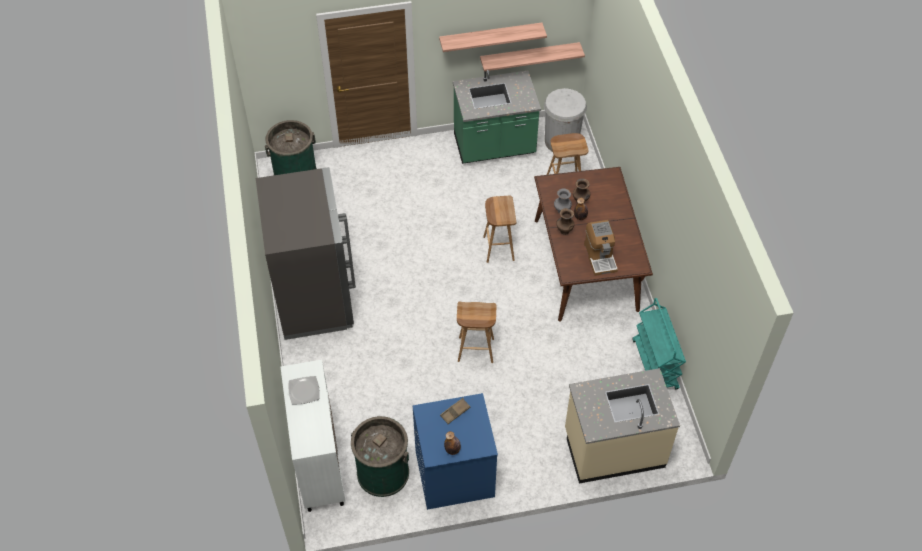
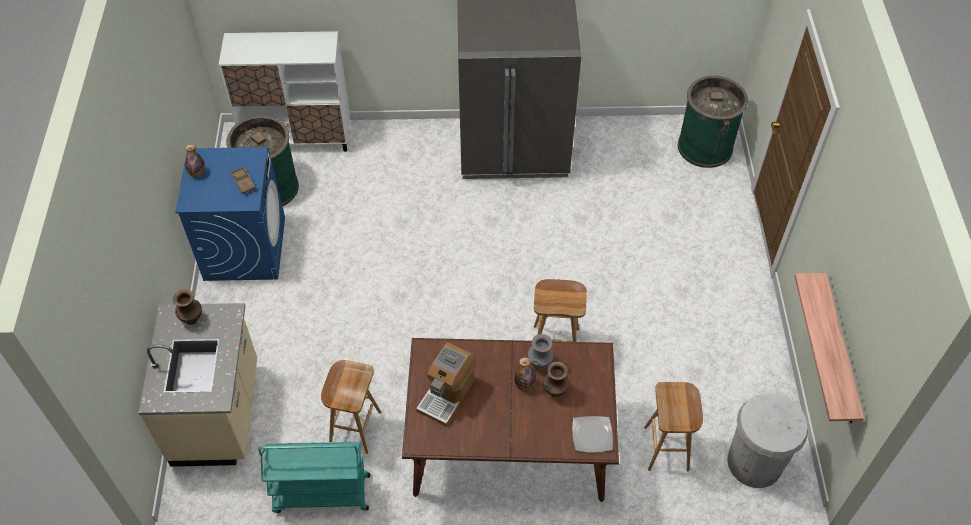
camera: 100 degrees right, 0 degrees up
(304, 390) = (300, 46): plate -> plate (592, 435)
(475, 350) = (400, 292): brown stool -> brown stool (355, 427)
(490, 37) = (839, 264): shelf -> none
(494, 146) = (746, 369): green counter -> none
(564, 231) = (503, 359): brown vase -> brown vase (192, 319)
(600, 256) = (447, 394): coffee machine -> coffee machine turned 60 degrees counterclockwise

